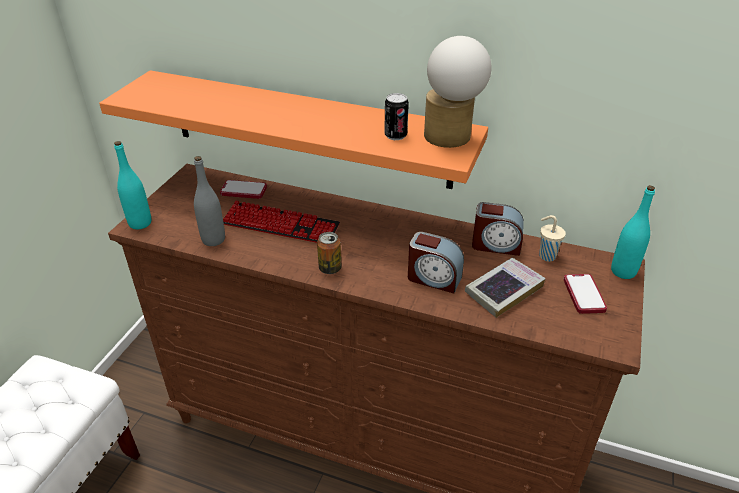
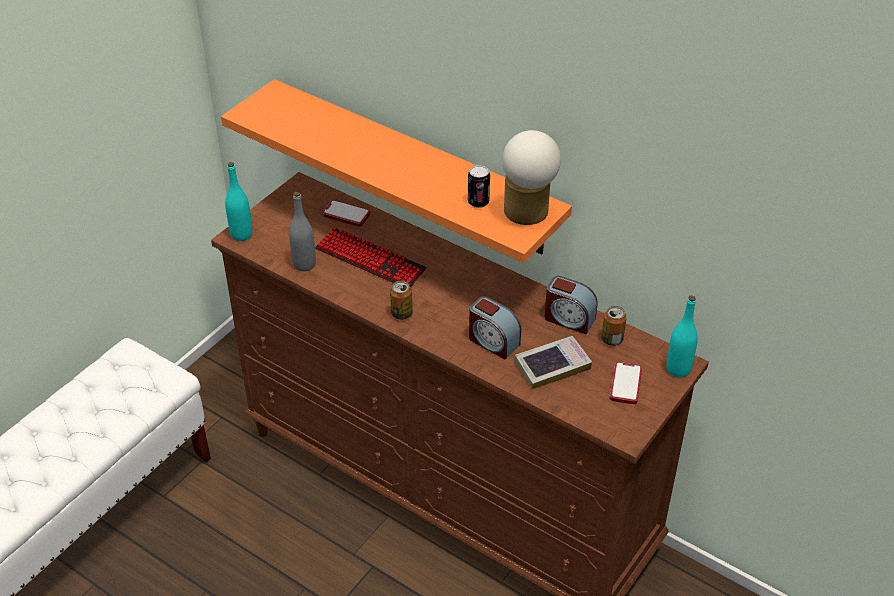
camera: 15 degrees right, 5 degrees up
(546, 256) = (612, 339): beige cup -> can

